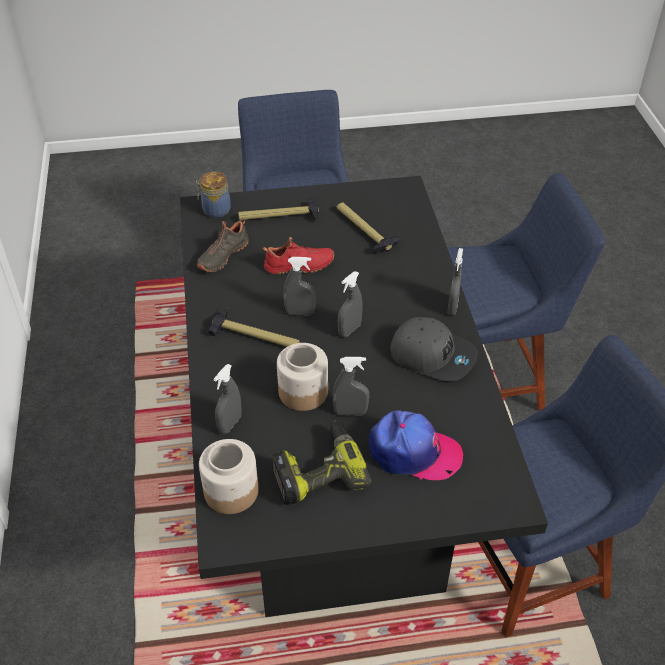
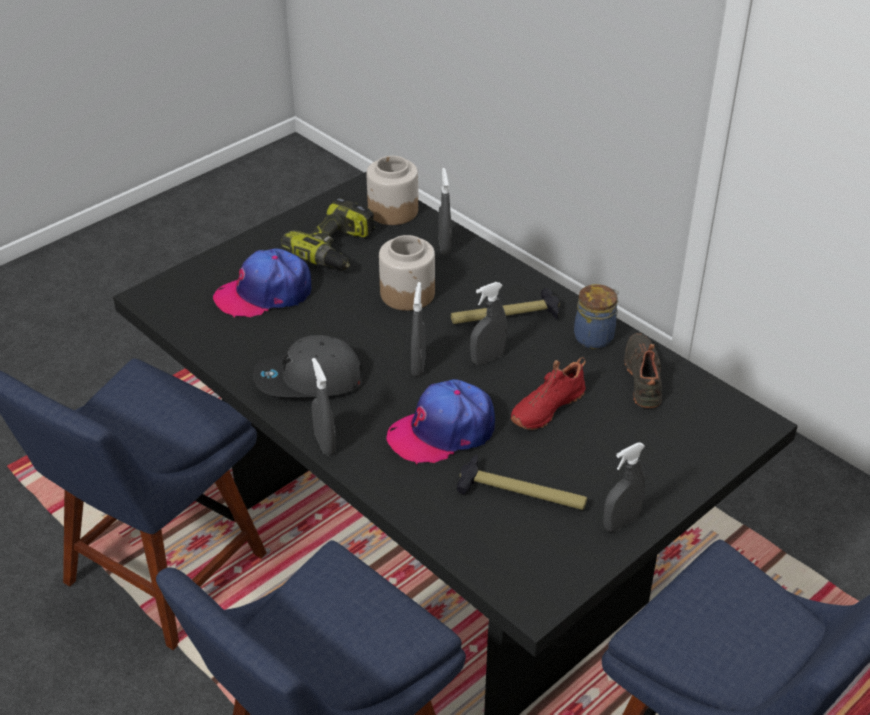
camera: 145 degrees right, 5 degrees down
(215, 210) = (731, 427): jar -> jar (595, 337)
(279, 217) = (646, 458): hammer -> none
(350, 412) = (348, 298): grey spray bottle -> grey spray bottle (621, 523)
(375, 281) = (442, 431): none -> cap

